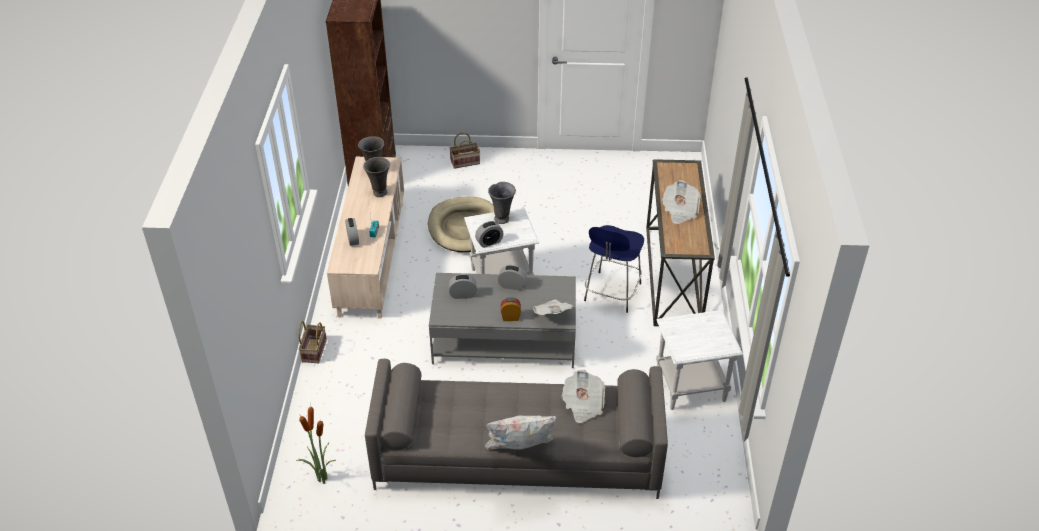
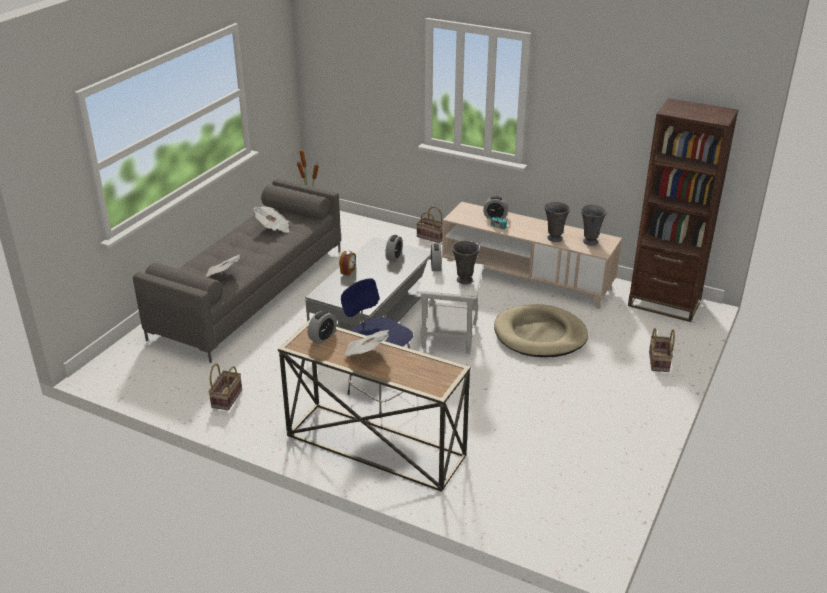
camera: 115 degrees right, 10 degrees down
(512, 286) = (385, 281): alarm clock -> alarm clock (322, 337)
(520, 452) = (213, 242): white pillow -> none
(552, 315) = (331, 290): newspaper -> newspaper (273, 228)
(690, 387) = (226, 398): white side table -> basket

